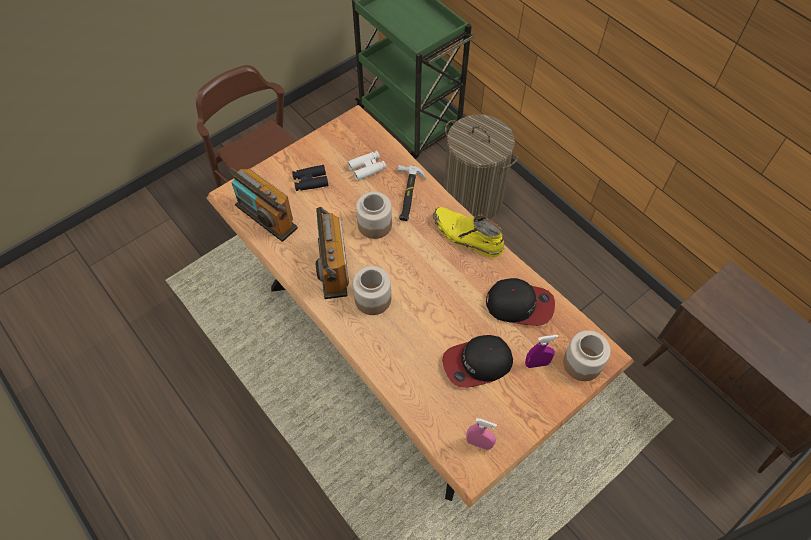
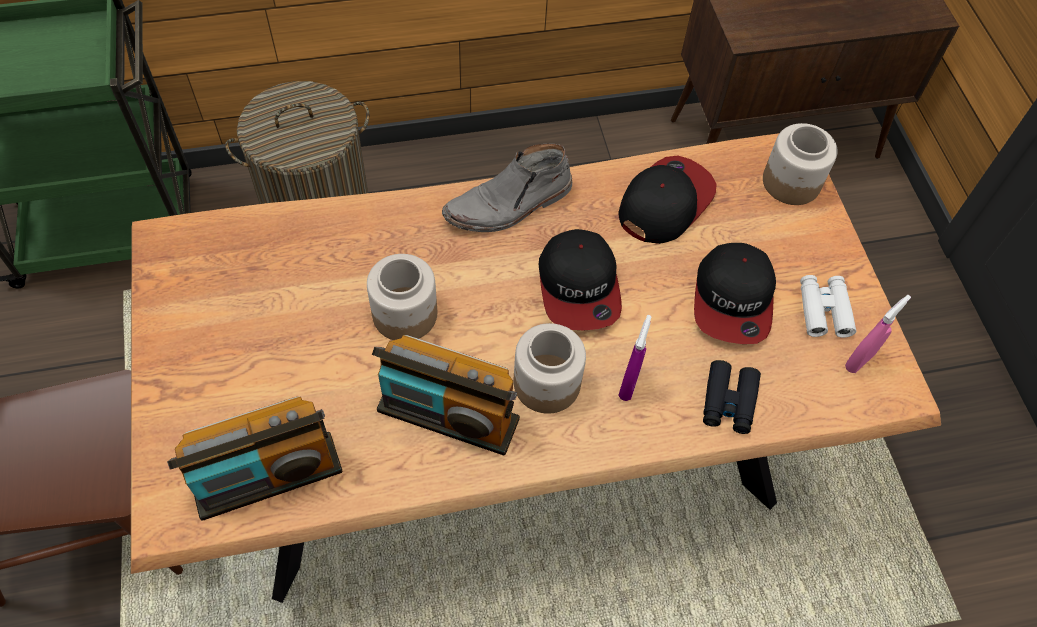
camera: 65 degrees left, 0 degrees up
(310, 181) = (242, 369): black binoculars -> black binoculars (728, 402)
(367, 168) = (281, 271): white binoculars -> white binoculars (823, 310)
(407, 194) = (378, 242): hammer -> none
(437, 288) = (579, 287): none -> cap
(466, 236) = (509, 205): yellow boot -> grey boot
(537, 363) = (767, 231): purple spray bottle -> purple spray bottle (628, 384)

